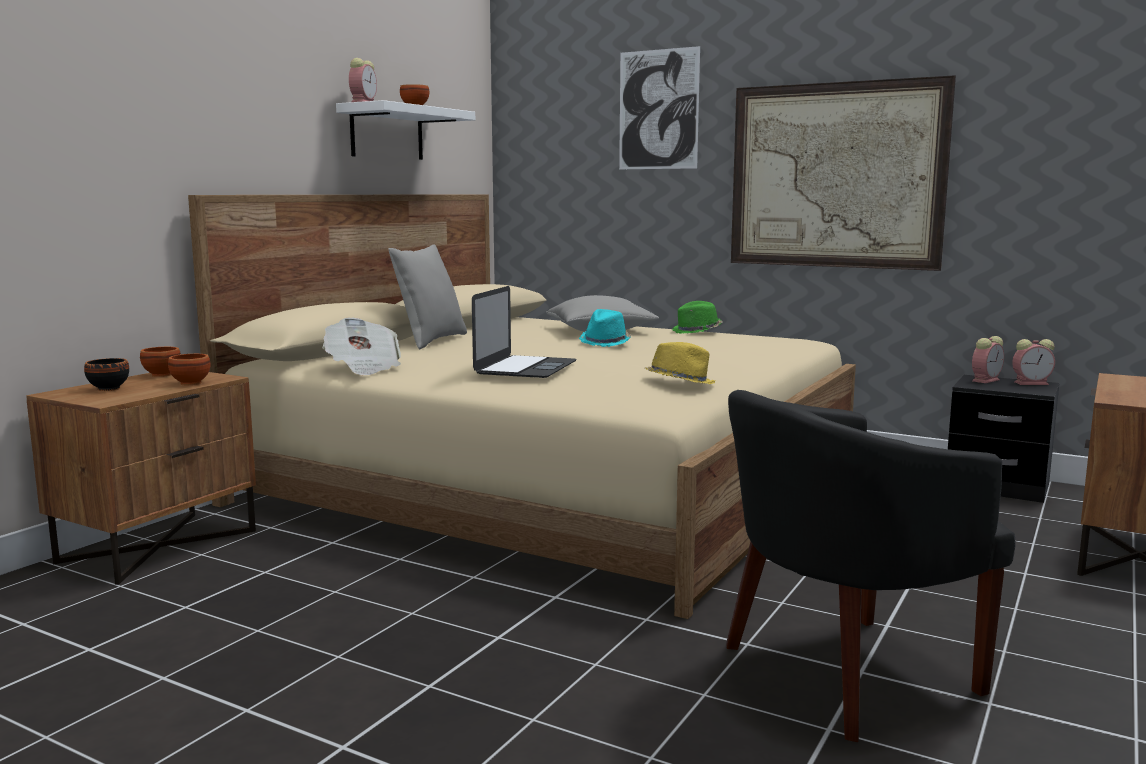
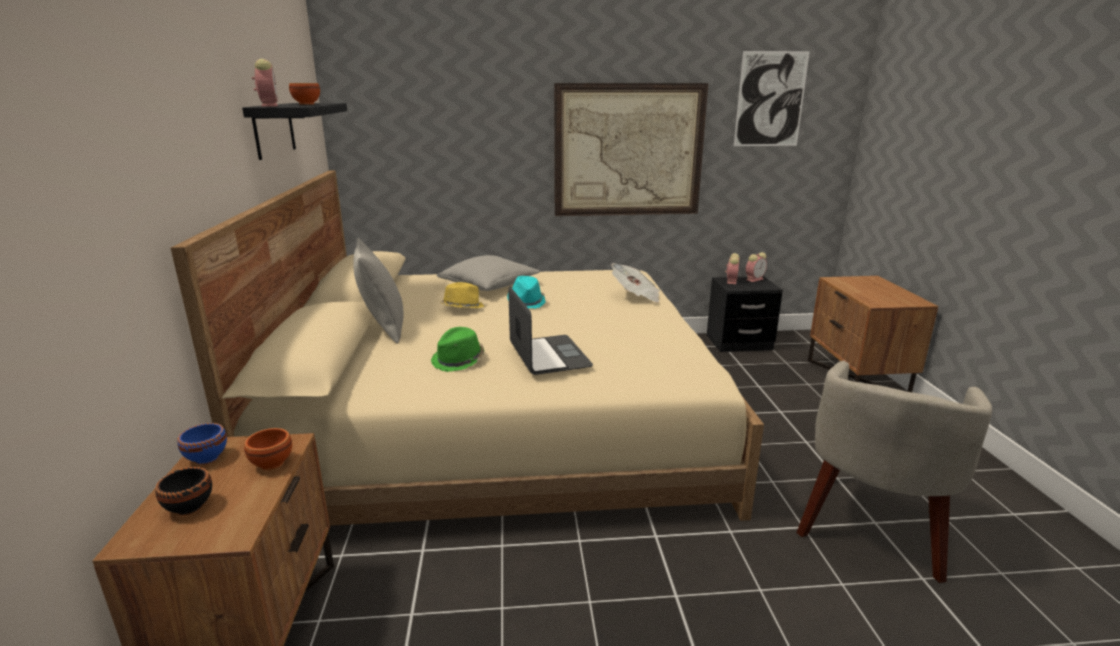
camera: 35 degrees left, 10 degrees up
(163, 374) = (208, 457): brown bowl -> blue bowl
(363, 368) = (406, 387): newspaper -> newspaper (636, 296)
(387, 133) = (274, 129): white shelf -> black shelf
(658, 109) = (487, 97): picture -> picture (770, 99)
(679, 382) = (672, 346): yellow hat -> yellow hat (462, 308)
(697, 331) = (554, 273): green hat -> green hat (459, 361)
(844, 673) = (871, 528): black armchair -> beige armchair

